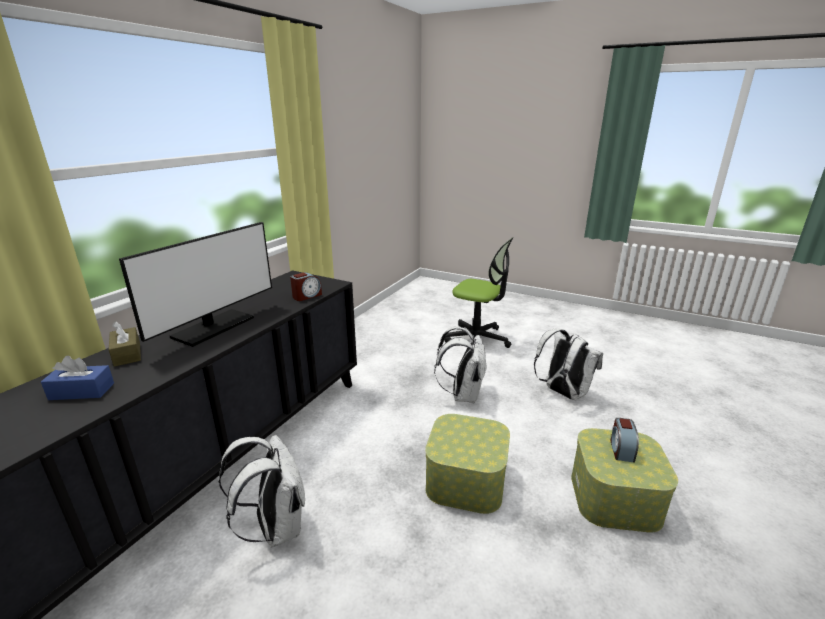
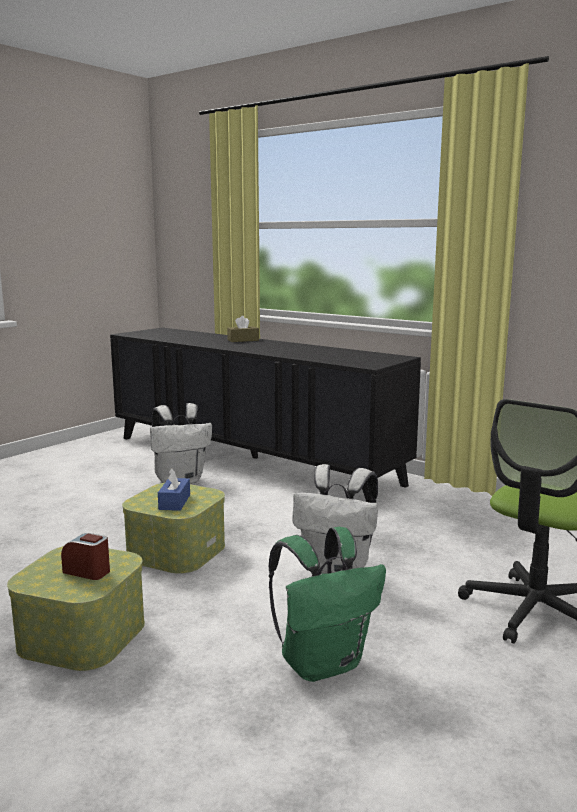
camera: 100 degrees right, 10 degrees down
(82, 391) = (201, 339): blue tissue box -> blue tissue box (174, 502)
(214, 327) = (274, 348): monitor -> none
(307, 296) = (334, 360): alarm clock -> none
(563, 393) = (323, 663): white backpack -> green backpack

